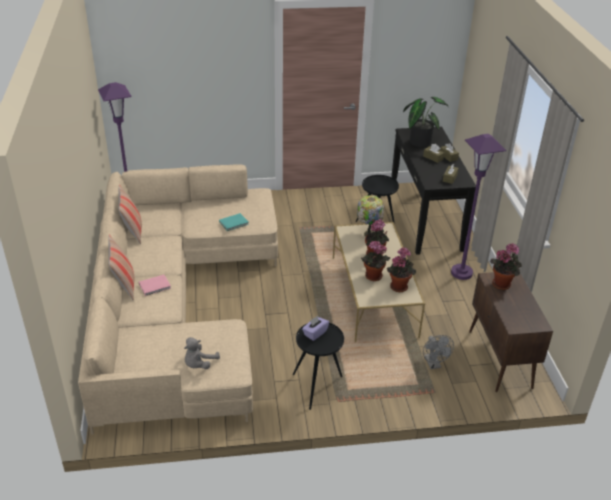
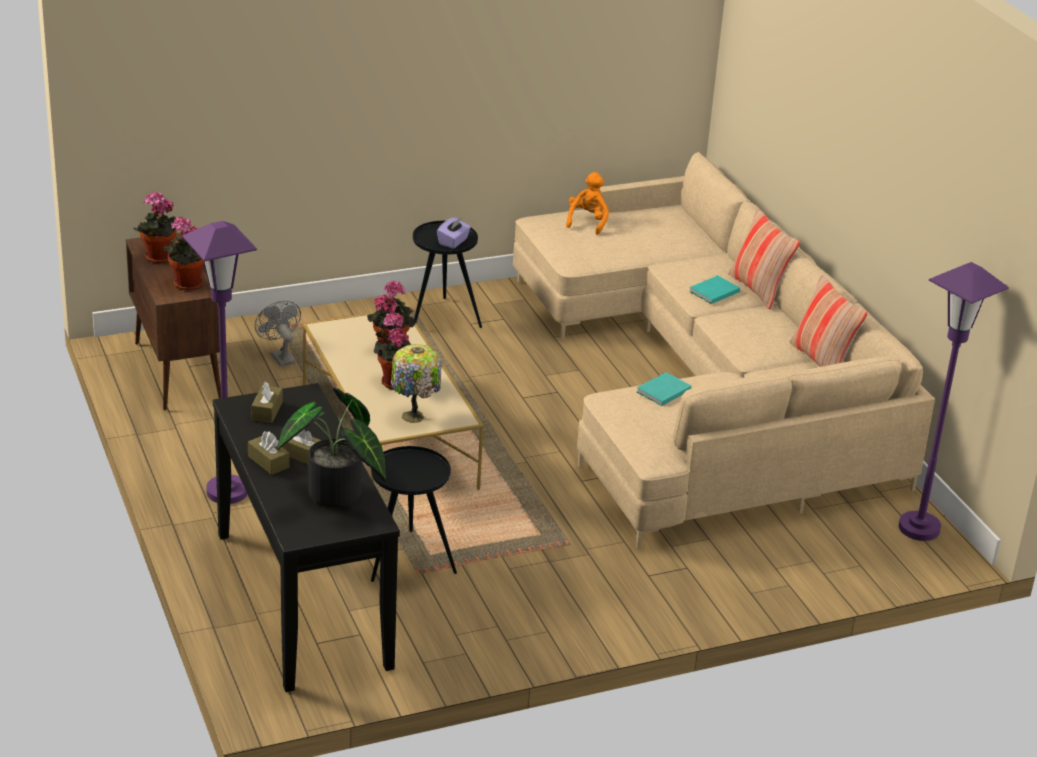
camera: 165 degrees right, 5 degrees down
(155, 286) = (713, 292): pink book -> turquoise book
(199, 364) = (587, 222): grey plush toy -> orange plush toy
(399, 286) = (346, 341): potted plant -> potted plant (159, 258)

